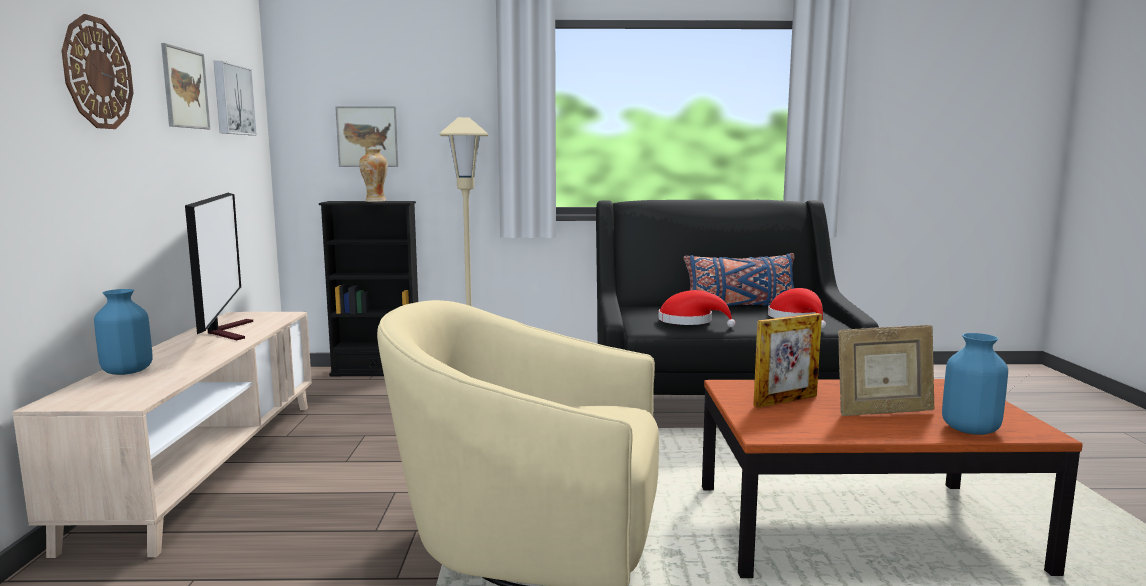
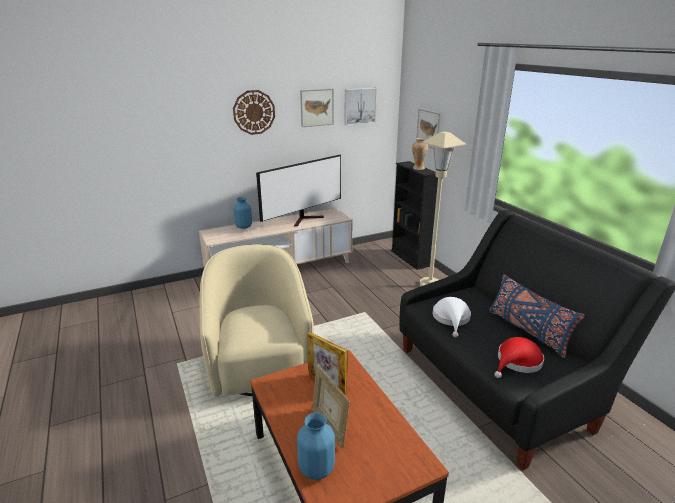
camera: 65 degrees right, 15 degrees up
(690, 322) = (451, 319): red hat -> white hat

